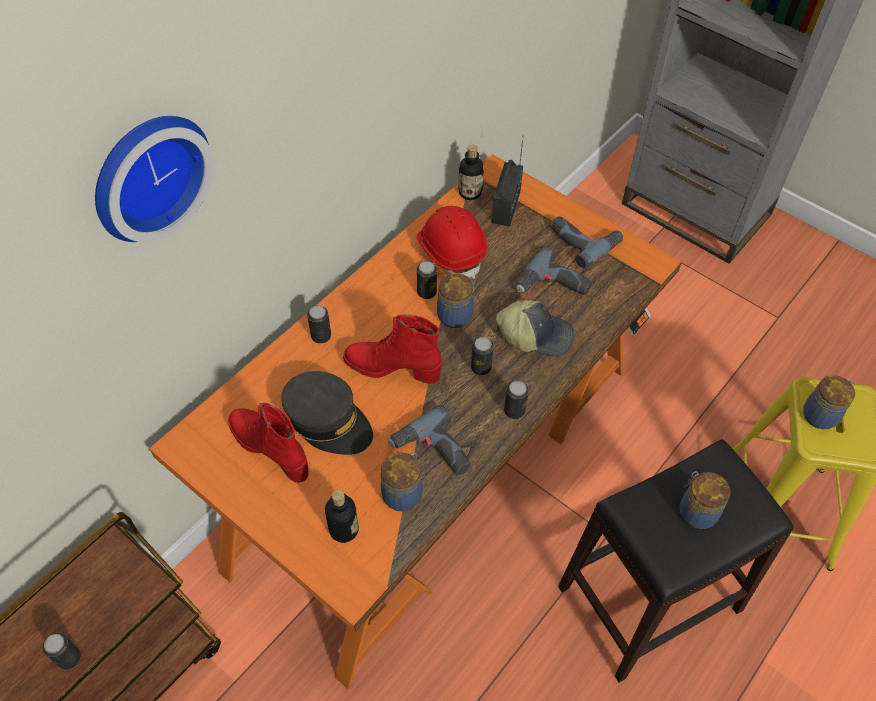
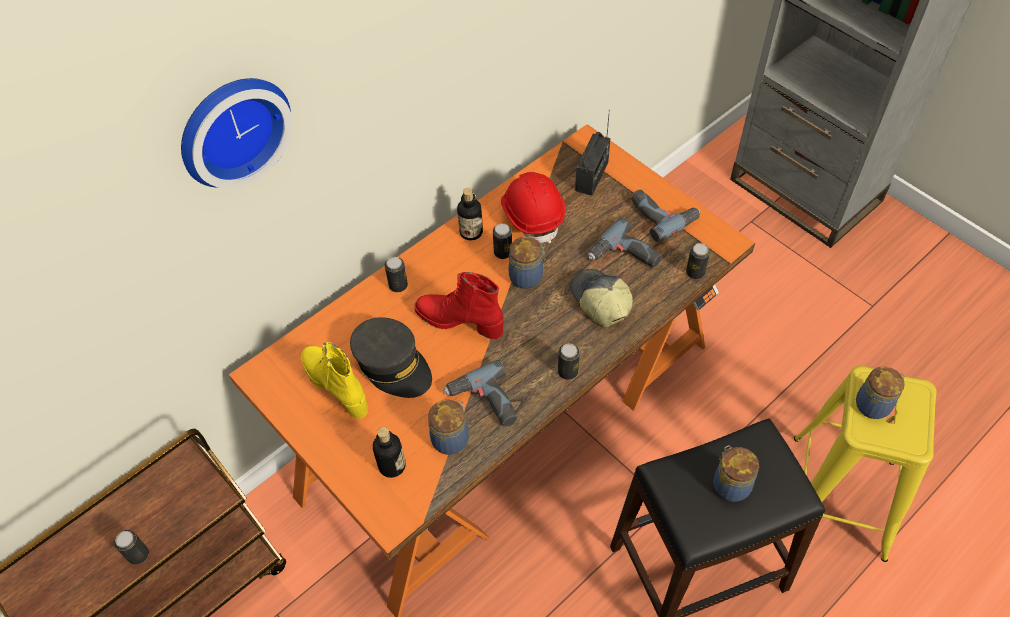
camera: 10 degrees right, 0 degrees up
(271, 448) = (337, 385): red boot -> yellow boot
(470, 193) = (559, 160): bottle -> bottle (471, 232)
(481, 367) = (543, 328): can -> can (695, 272)
(535, 335) = (599, 302): cap -> cap turned 135 degrees counterclockwise

